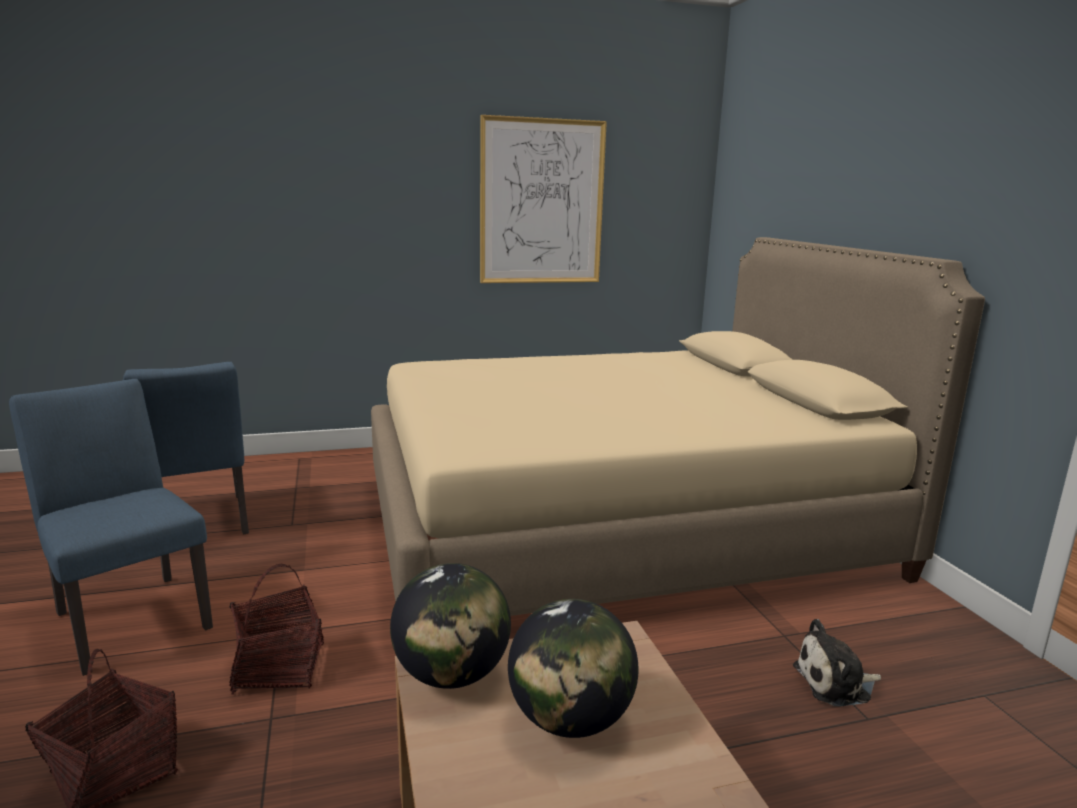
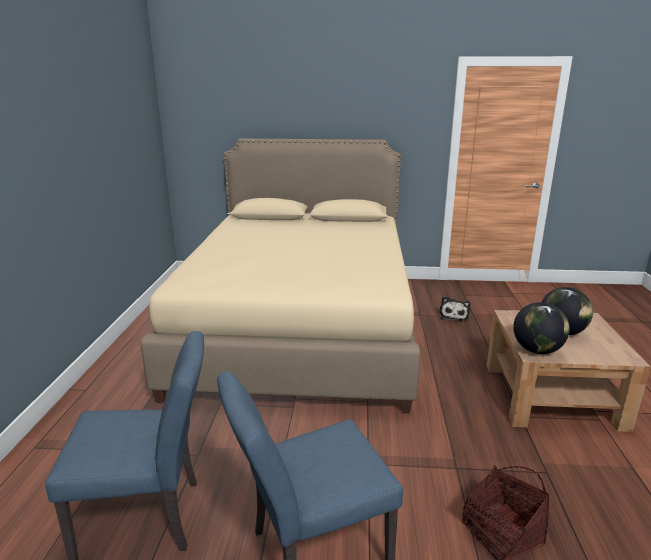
camera: 70 degrees left, 5 degrees up
(280, 668) = (408, 464): basket -> none
(542, 202) = (102, 133): picture -> none

